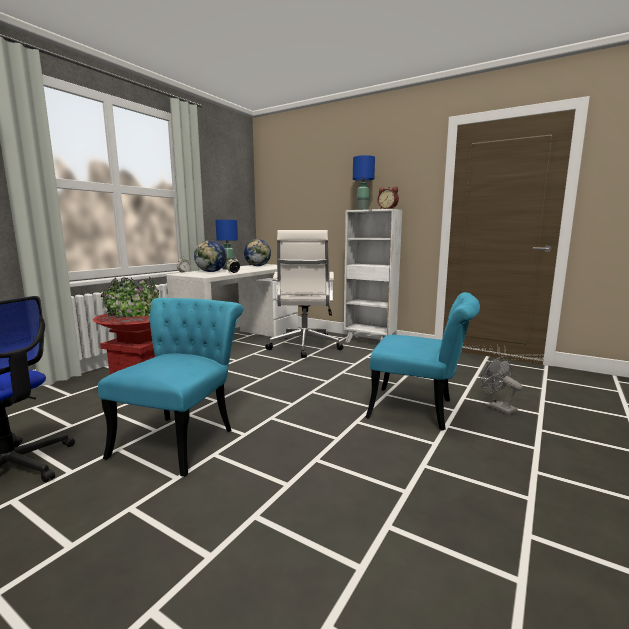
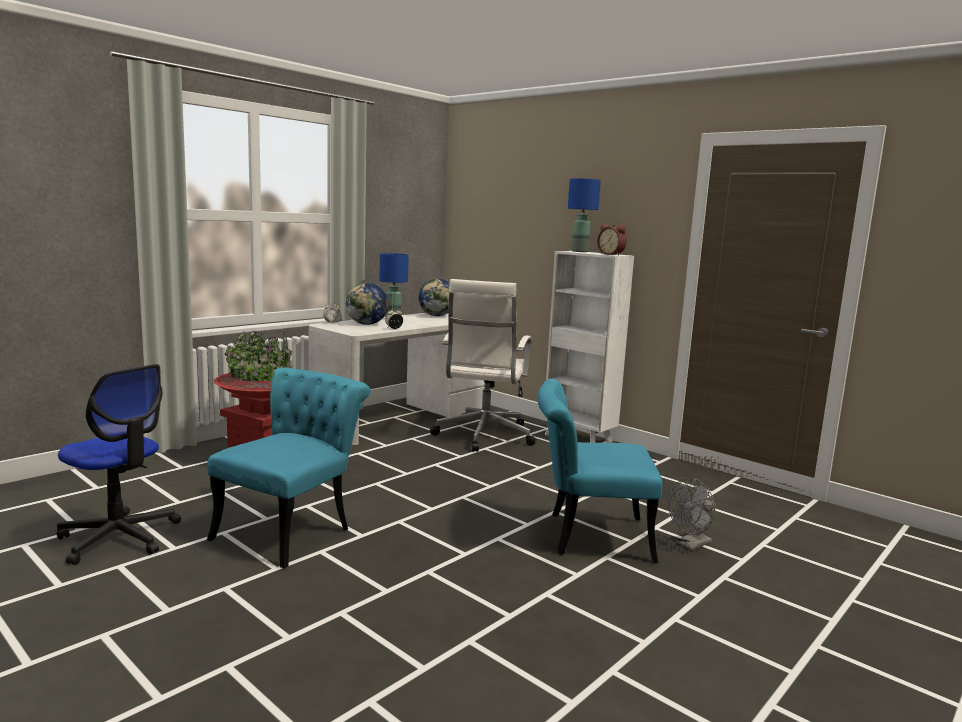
camera: 10 degrees right, 0 degrees up
(420, 410) = (587, 536): turquoise chair -> turquoise chair turned 150 degrees clockwise
(497, 407) = (691, 545): grey fan -> grey fan turned 105 degrees counterclockwise

